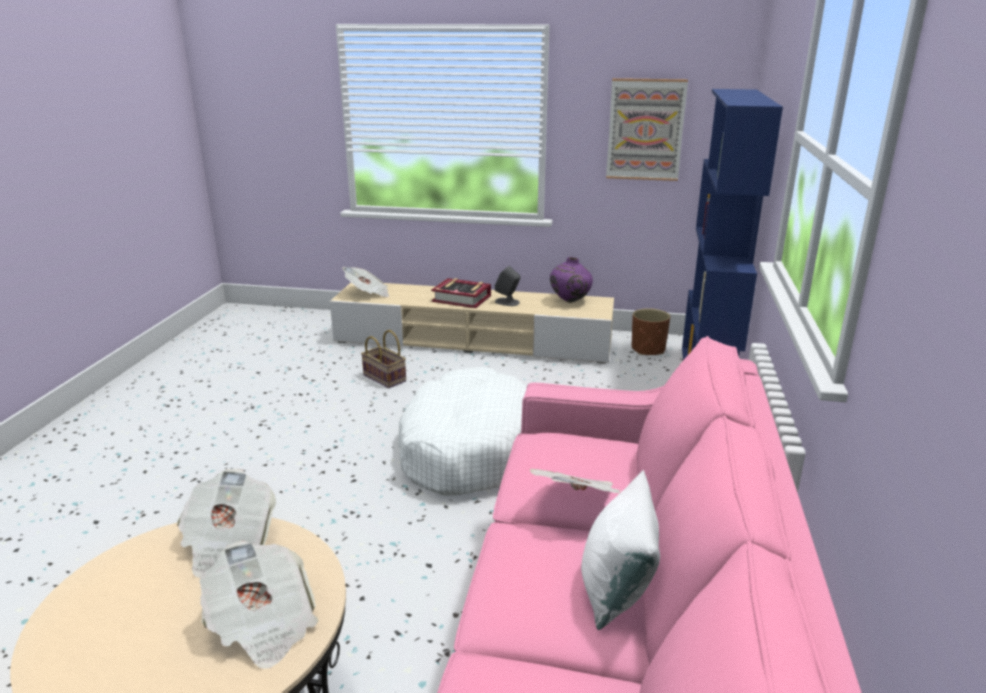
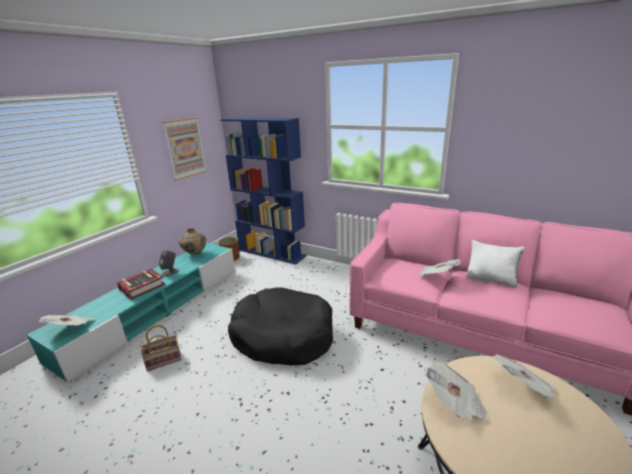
camera: 70 degrees left, 0 degrees up
(468, 449) = (283, 336): white dog bed -> black dog bed
(474, 342) = (156, 310): beige tv stand -> turquoise tv stand
(570, 301) = (195, 254): purple vase -> beige vase

